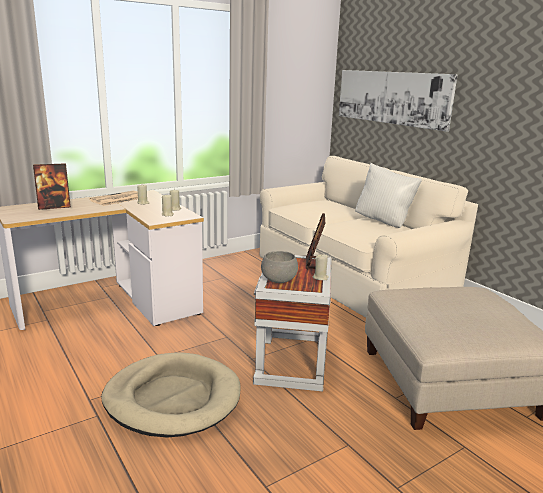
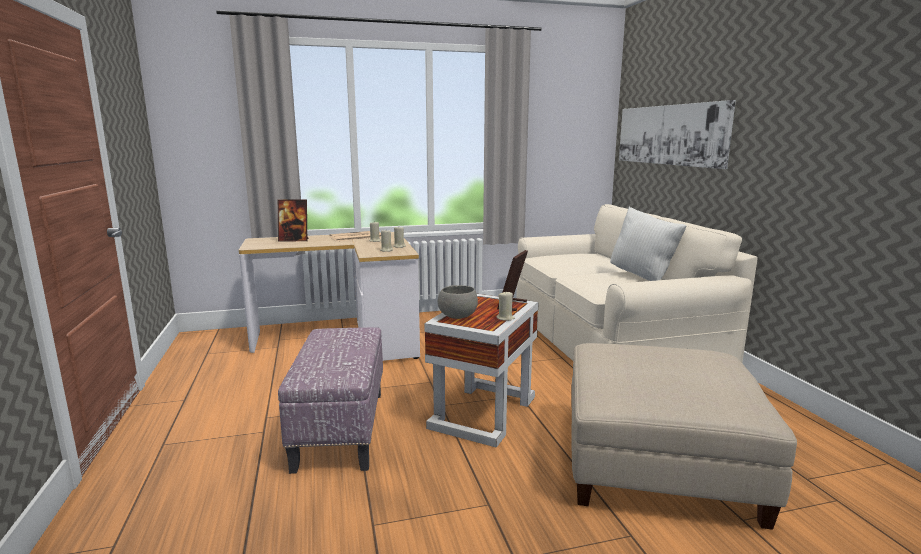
camera: 20 degrees right, 5 degrees down
(173, 398) = (339, 428): beige dog bed -> ottoman

